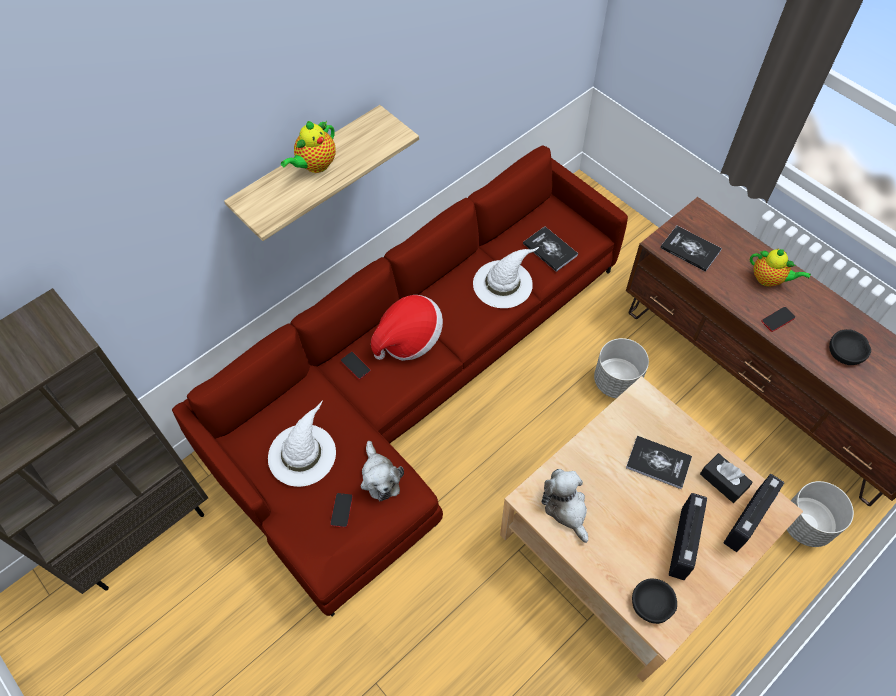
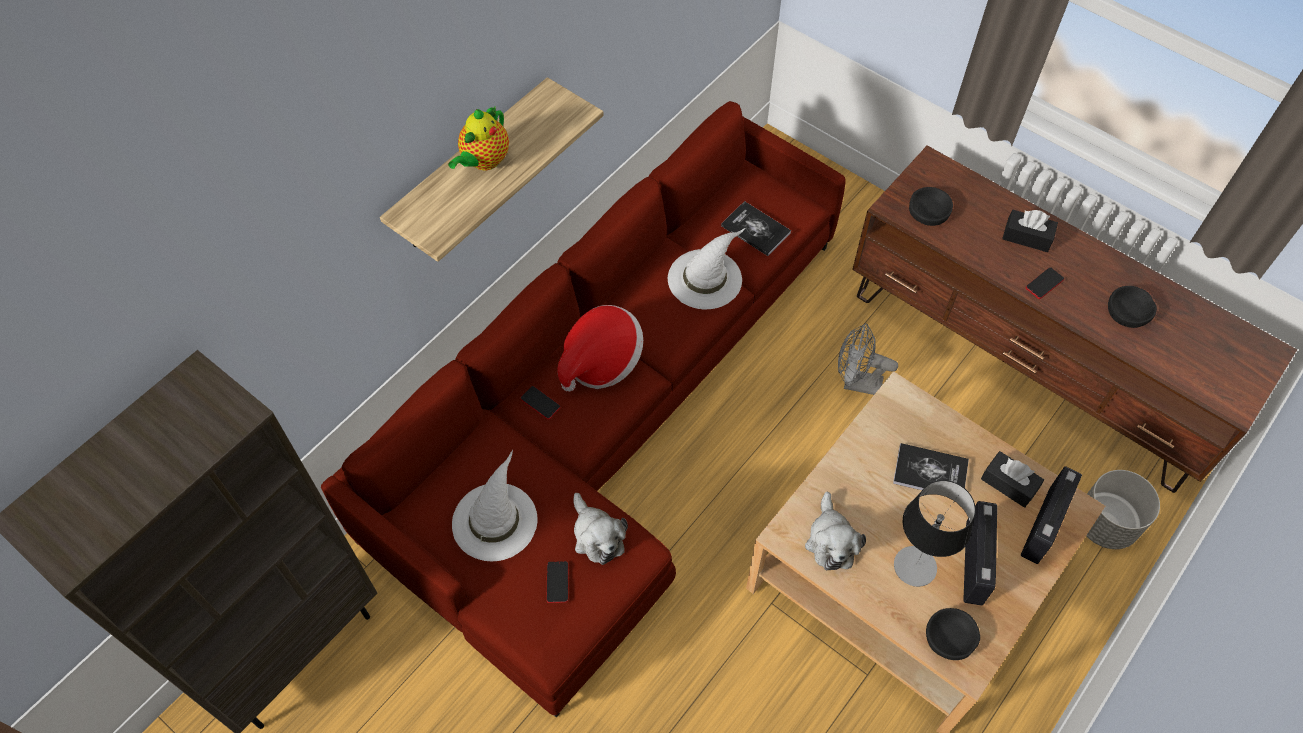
camera: 10 degrees left, 0 degrees up
(566, 508) = (831, 541): plush toy -> plush toy turned 150 degrees counterclockwise
(616, 382) = (856, 383): grey planter -> grey fan
(632, 539) = (915, 566): none -> table lamp
(690, 249) = (928, 211): book -> black bowl
(769, 279) = (1027, 237): teapot -> black tissue box

